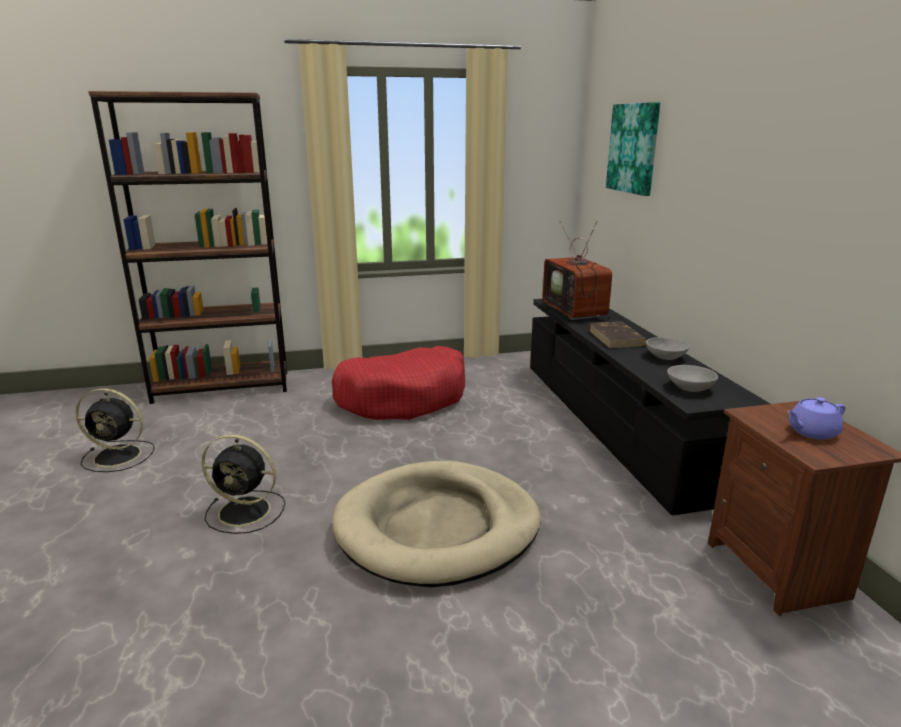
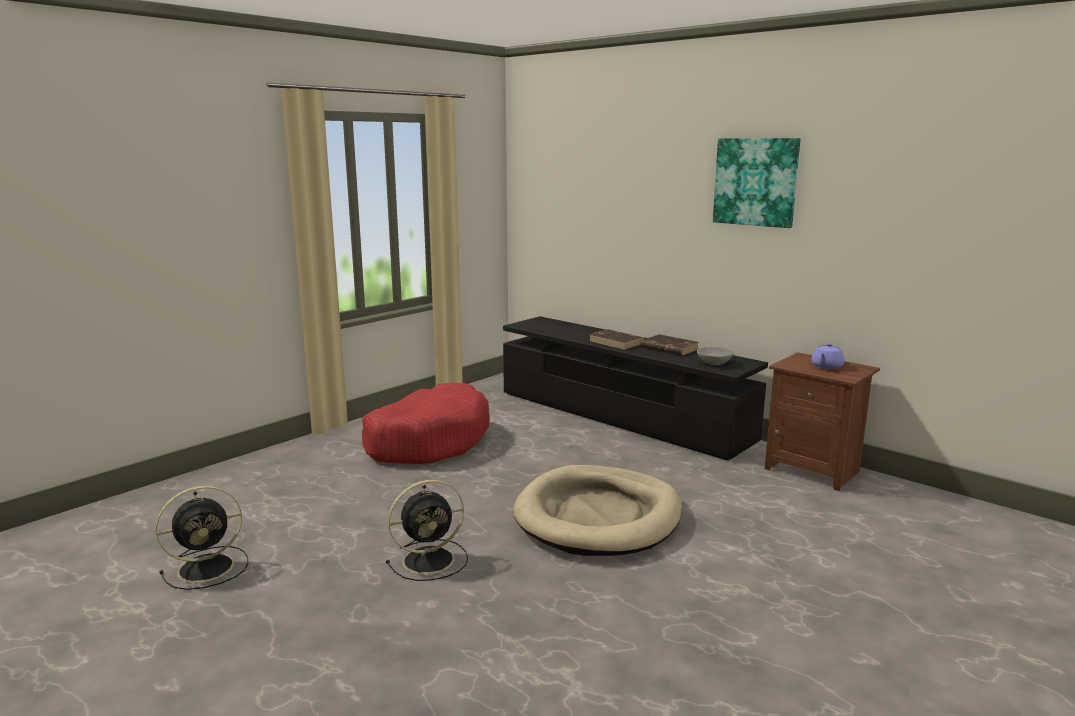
camera: 35 degrees left, 5 degrees down
(223, 387) = (215, 479): brown bookcase -> none
(577, 312) = (556, 329): television -> none
(633, 148) = (582, 185): picture -> picture (756, 182)
(665, 357) = (669, 348): grey bowl -> brown book

